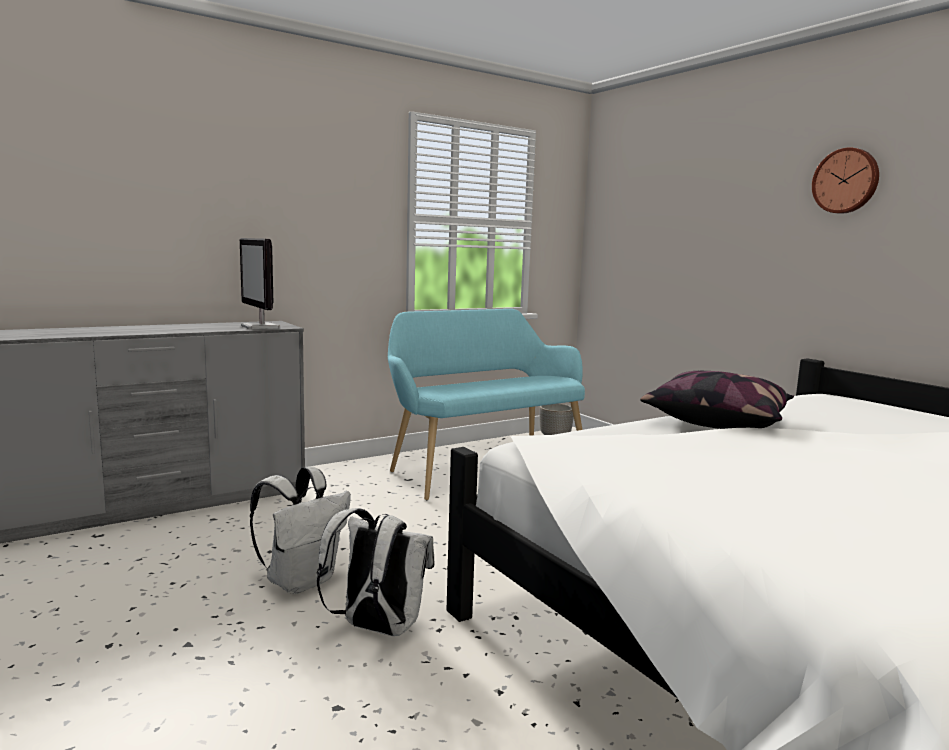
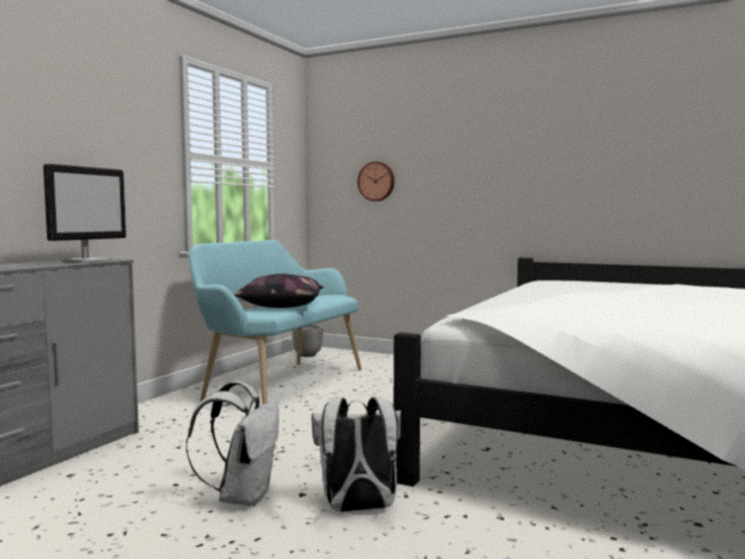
camera: 30 degrees left, 5 degrees down
(261, 327) = (87, 261): monitor -> monitor turned 90 degrees counterclockwise
(717, 421) = (531, 296): pillow -> pillow (281, 305)
(846, 181) = (534, 130): wall clock -> wall clock (376, 181)

